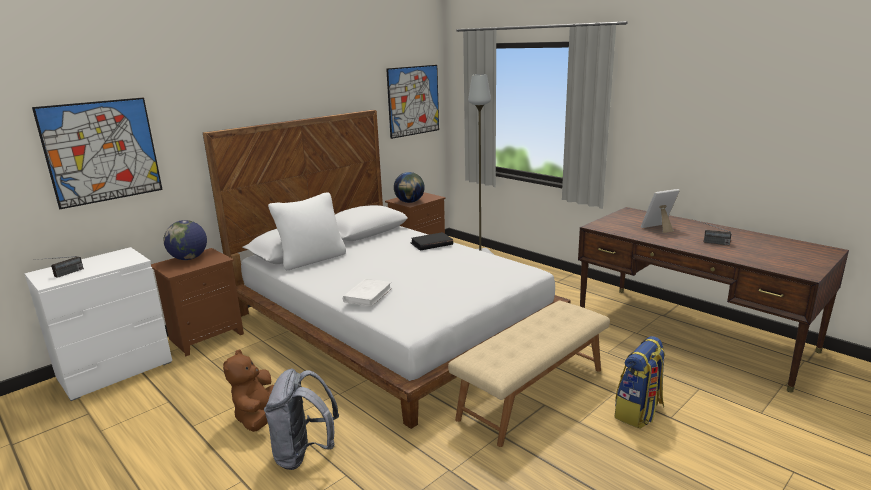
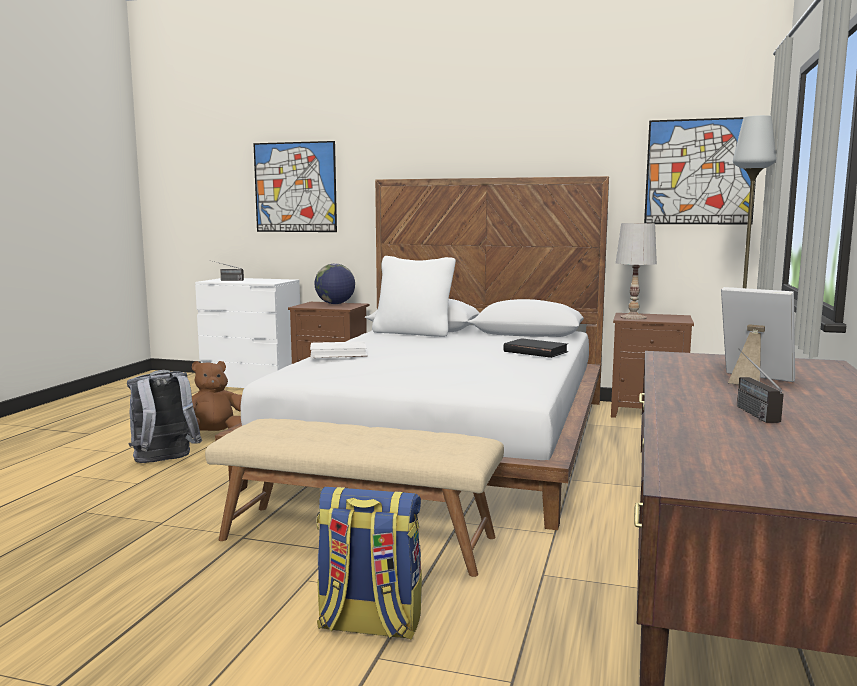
camera: 60 degrees right, 10 degrees down
(409, 202) = (633, 317): globe -> white table lamp

